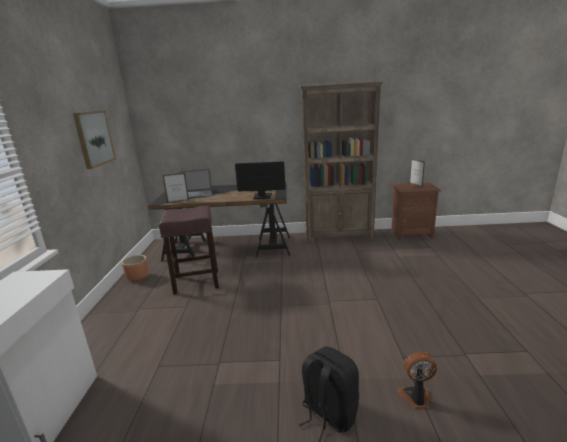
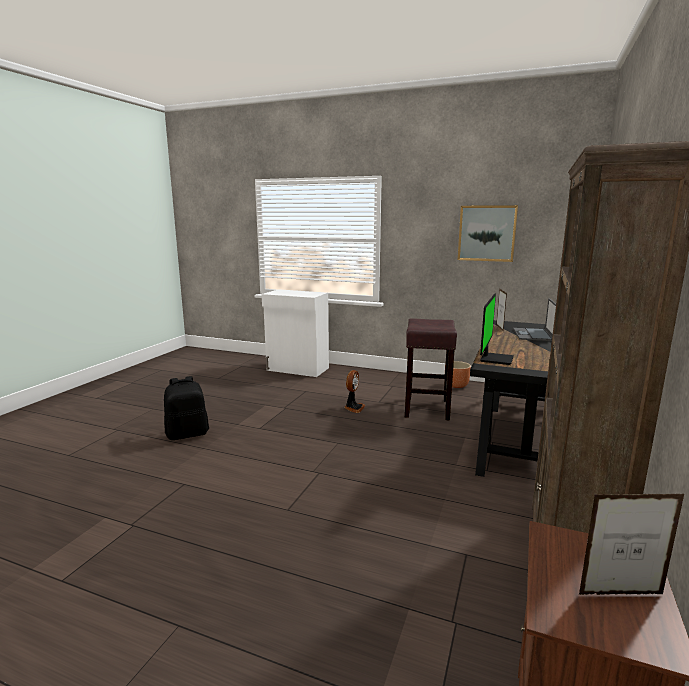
camera: 110 degrees right, 5 degrees down
(416, 398) = (144, 471): fan -> fan (353, 408)

